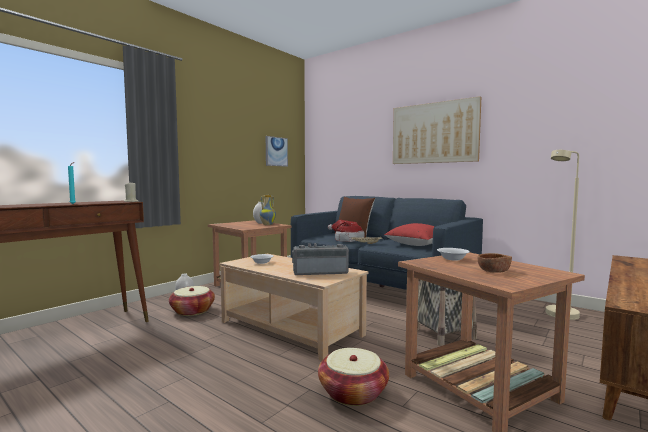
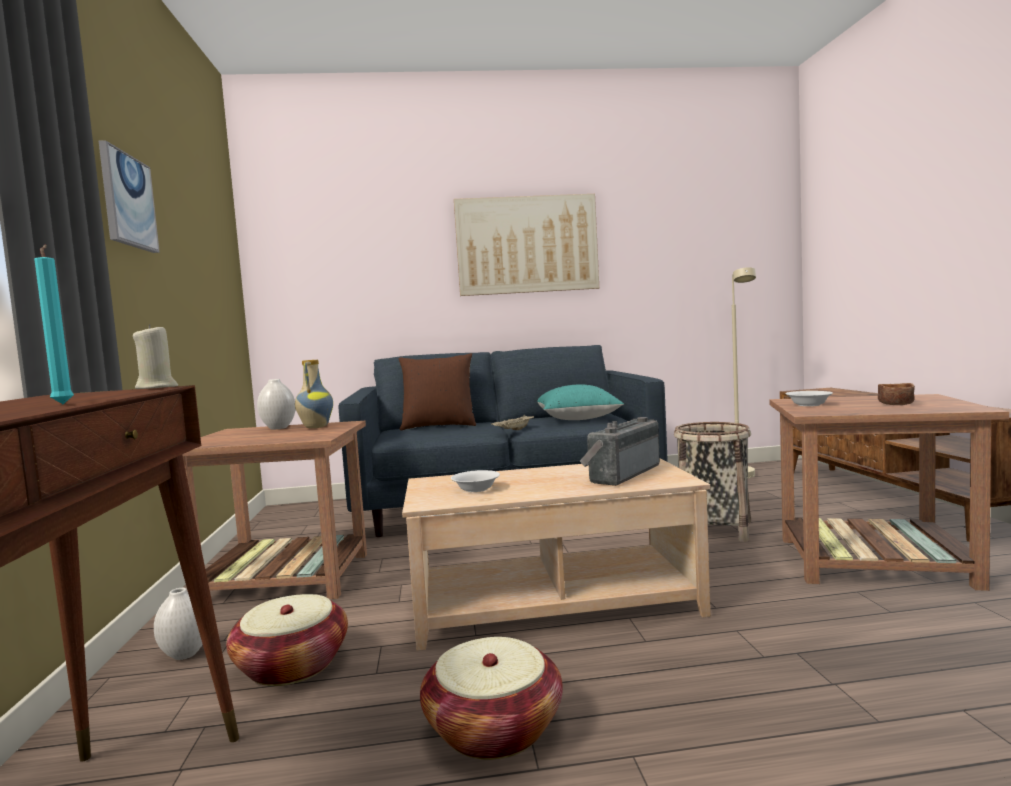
camera: 45 degrees left, 0 degrees up
(276, 151) = (213, 270): picture -> picture (127, 201)
(347, 240) = (462, 432): hat -> none
(353, 392) = (832, 627): basket -> basket (494, 729)
(416, 245) = (577, 419): red pillow -> turquoise pillow

